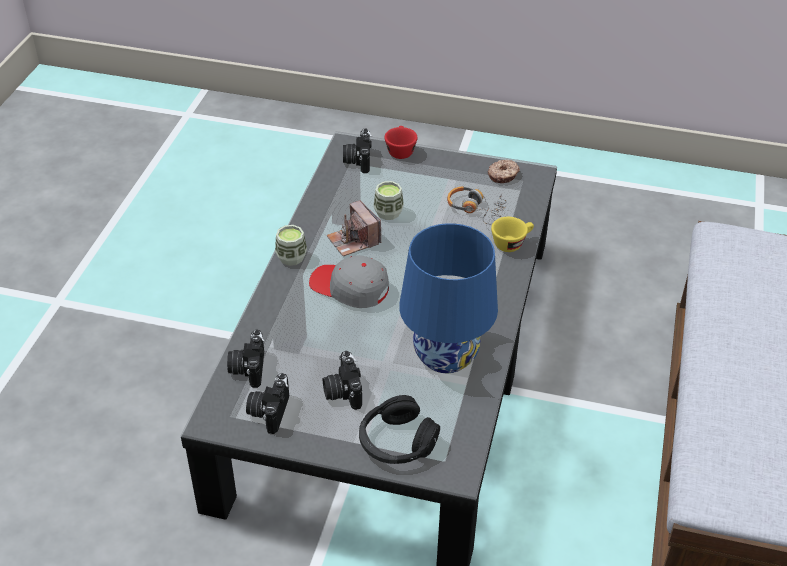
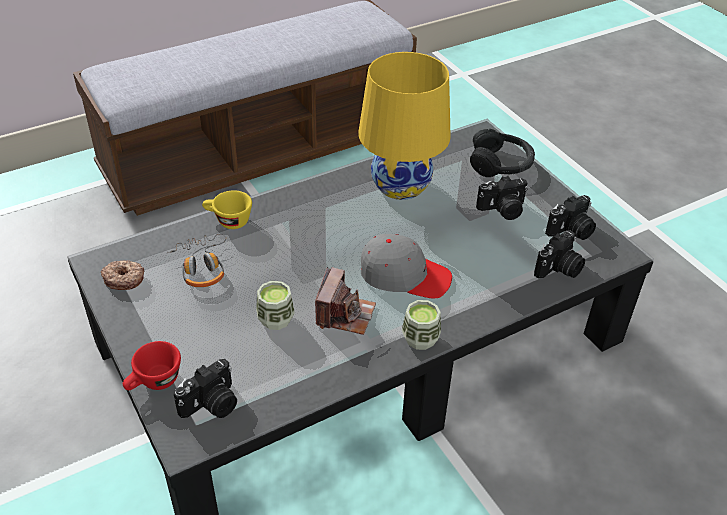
camera: 135 degrees left, 0 degrees up
(342, 391) = (502, 210): camera -> camera turned 45 degrees clockwise
(350, 288) = (404, 275): grey cap -> grey cap turned 60 degrees counterclockwise
(446, 356) = (401, 185): blue table lamp -> yellow table lamp

